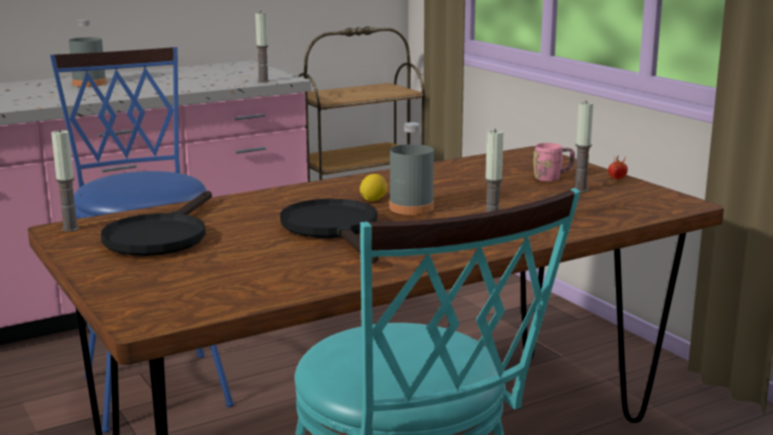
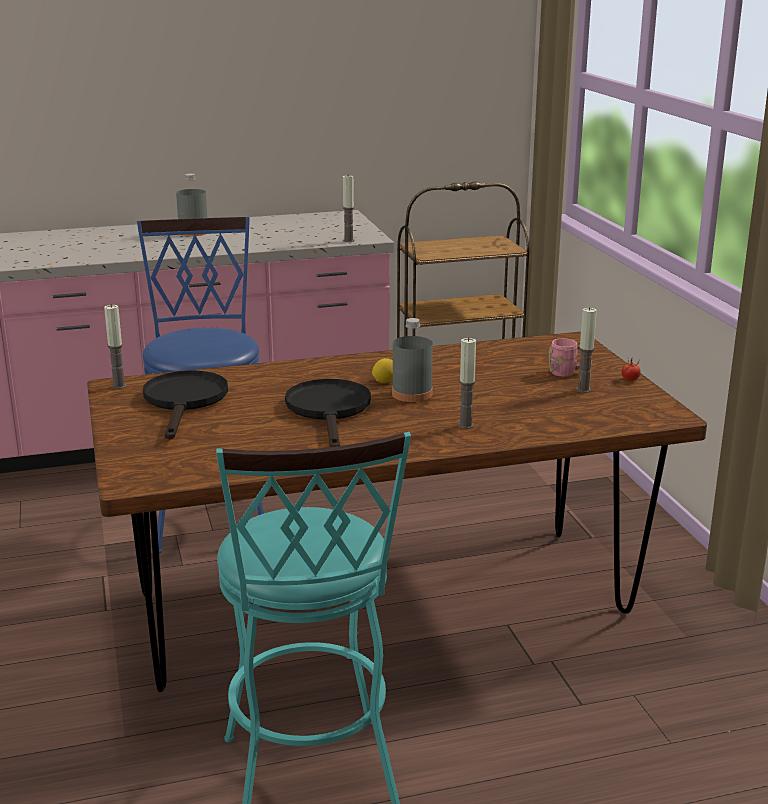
camera: 15 degrees right, 5 degrees up
(161, 236) = (185, 401): black frying pan -> black frying pan turned 150 degrees clockwise

